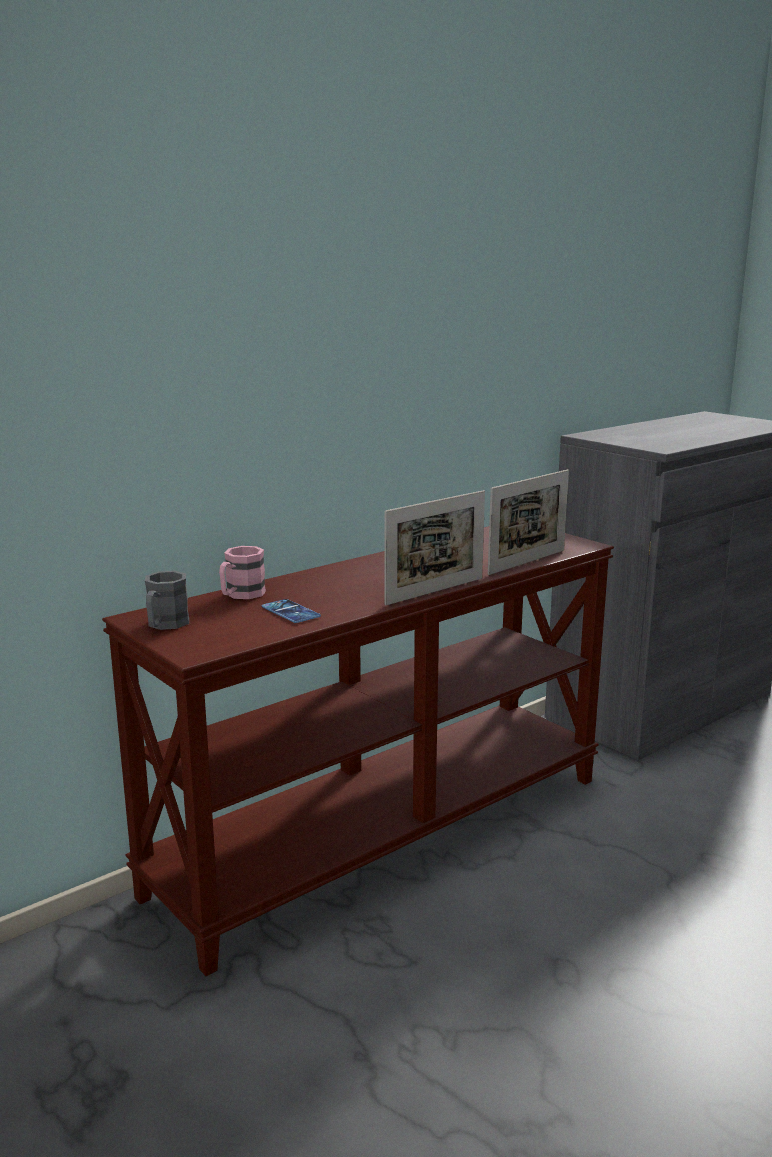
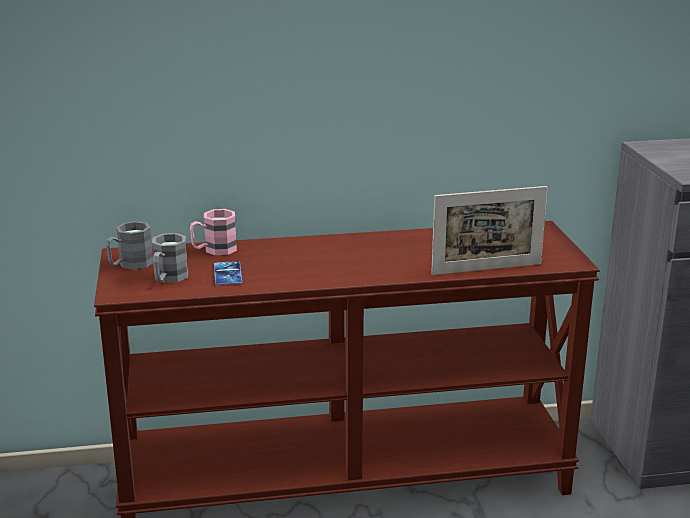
camera: 30 degrees right, 5 degrees up
(231, 628) = (168, 278): none -> grey mug
(435, 591) = (363, 280): picture frame -> none

